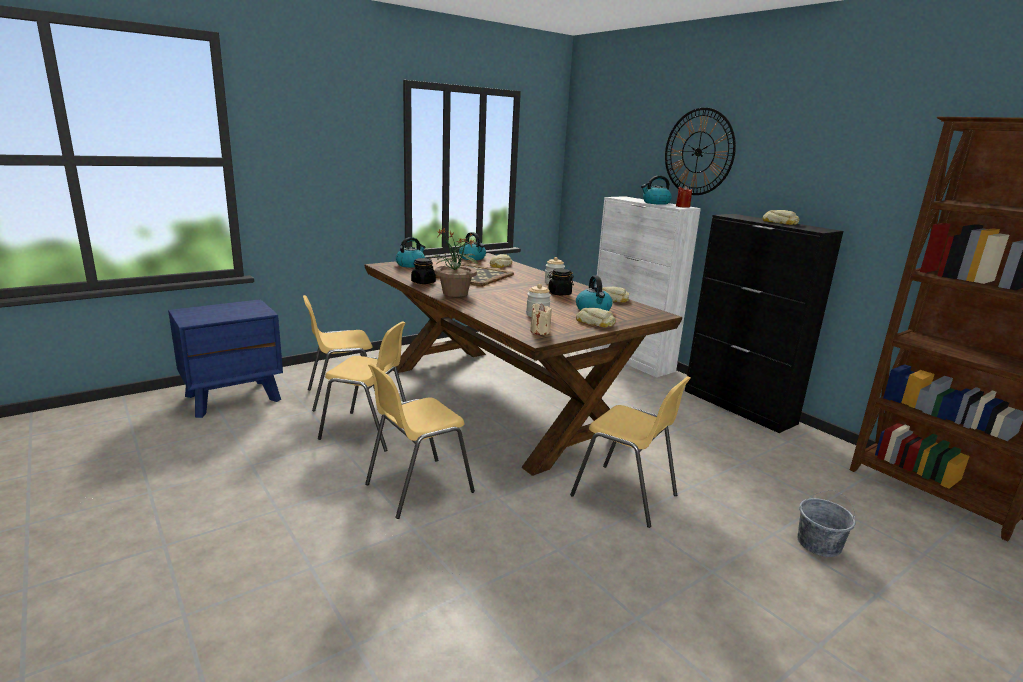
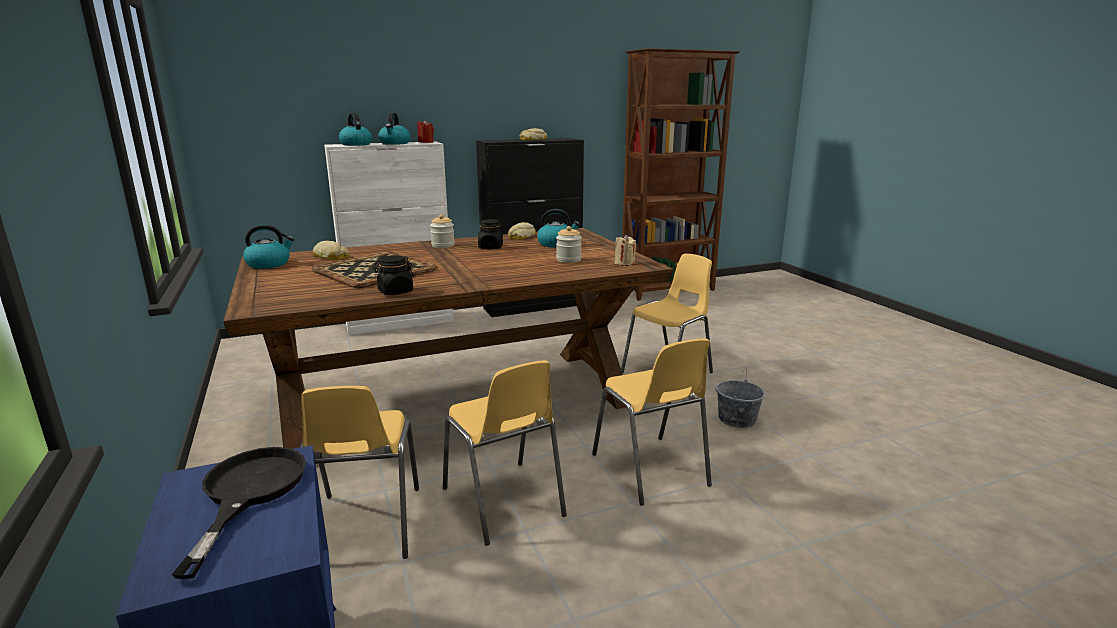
camera: 75 degrees left, 0 degrees up
(237, 311) = (248, 493): none -> black frying pan
(367, 432) = (504, 502): yellow chair -> yellow chair turned 120 degrees clockwise
(410, 265) = (271, 294): kettle -> kettle (355, 144)
(455, 293) = (466, 281): potted plant -> none
(595, 322) = (596, 247): bread -> none
(698, 152) = (416, 84): wall clock -> none
(819, 544) = (724, 329): grey bucket -> grey bucket (737, 419)

